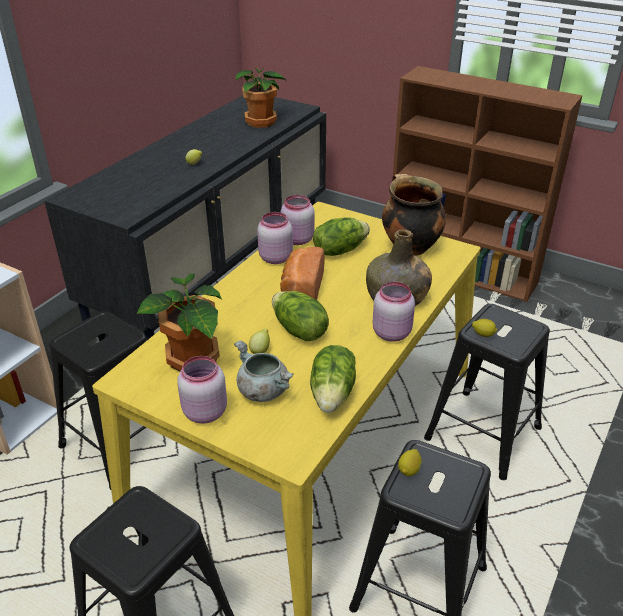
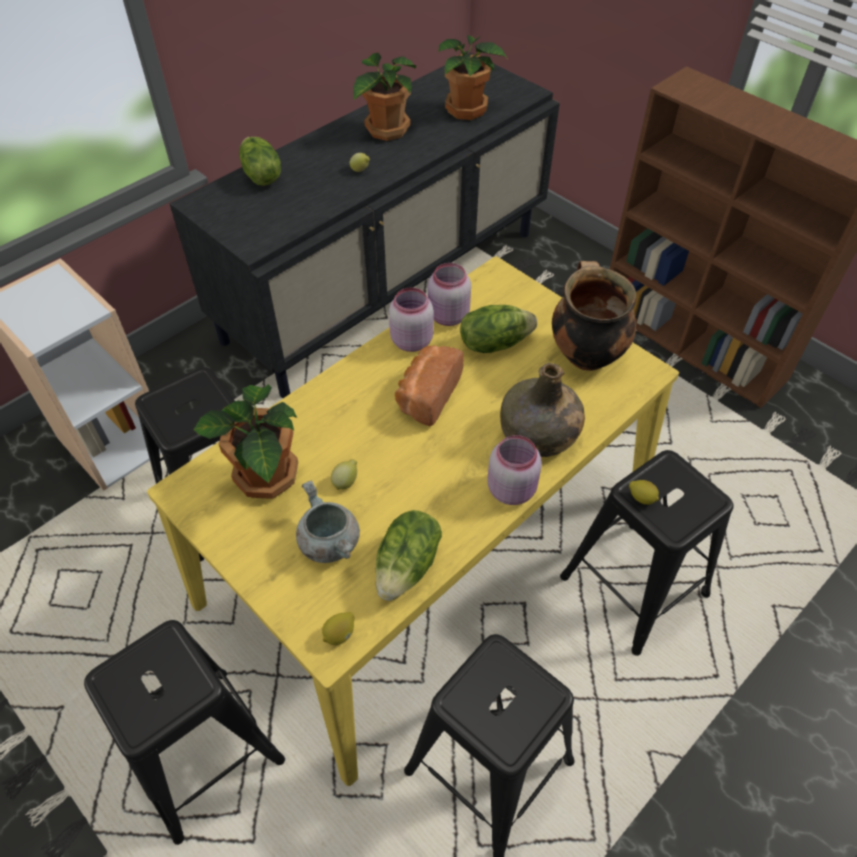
camera: 15 degrees right, 15 degrees up
(203, 412) = (254, 557): pink jar -> none
(204, 139) = (385, 130): none -> potted plant
(298, 331) = (400, 461): lettuce -> lettuce (261, 176)
(409, 470) = (476, 677): lemon -> lemon (340, 634)

